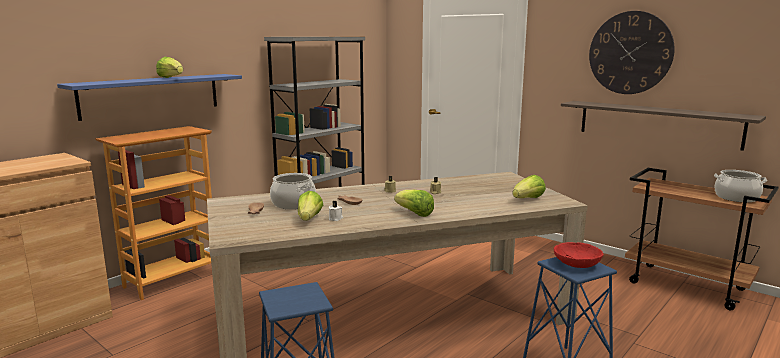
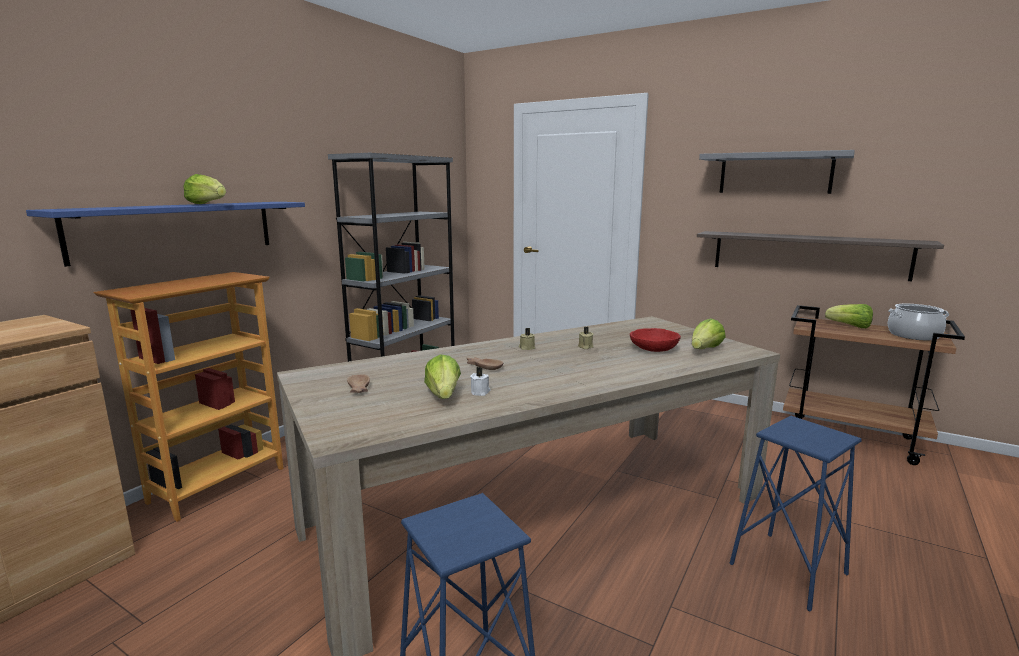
camera: 10 degrees left, 0 degrees up
(294, 204) = (408, 373): cooking pot -> none
(414, 213) = (582, 378): lettuce -> lettuce (850, 326)
(577, 264) = (808, 433): red bowl -> red bowl (654, 349)
(630, 53) = (775, 173): wall clock -> grey shelf

